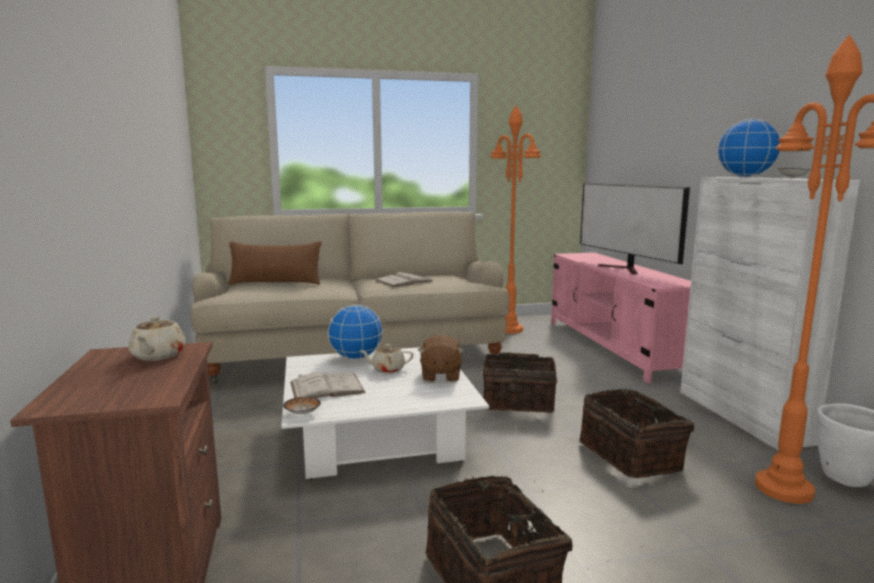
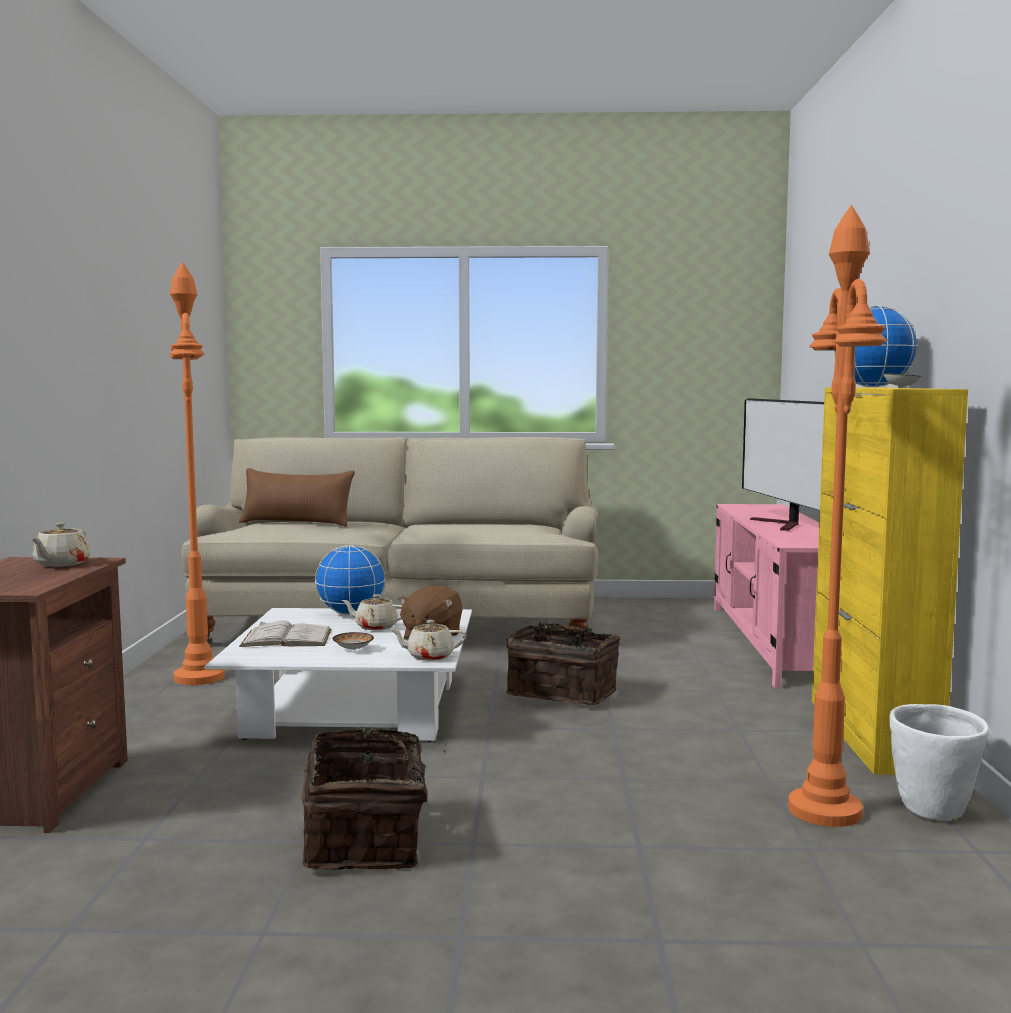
camera: 15 degrees right, 5 degrees down
(302, 413) = (236, 657): bowl -> bowl (353, 649)
(404, 281) = (458, 527): white book -> none
(458, 396) = (429, 656): none -> beige teapot
(510, 330) = (642, 613): orange floor lamp -> orange floor lamp (199, 677)
(632, 456) = (655, 758): basket -> none
(742, 416) = (871, 735): white cabinet -> yellow cabinet

